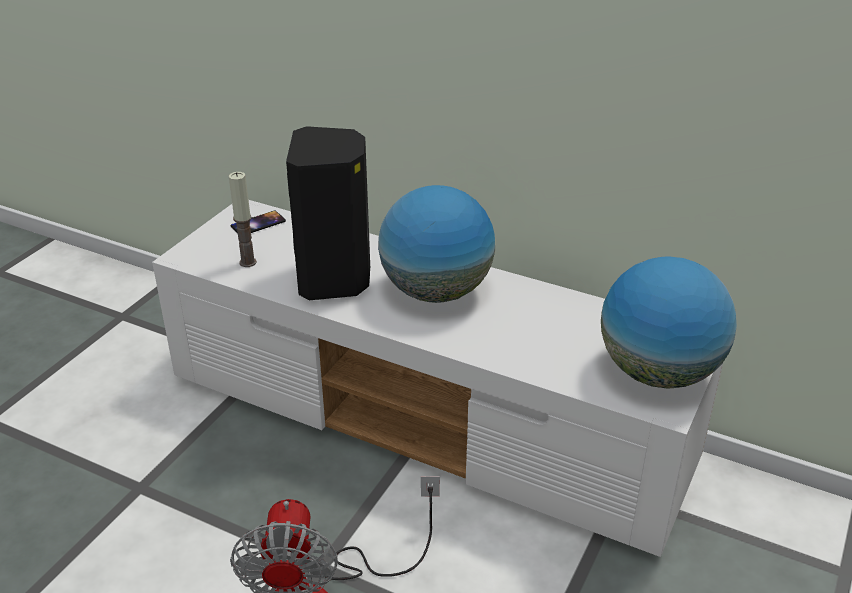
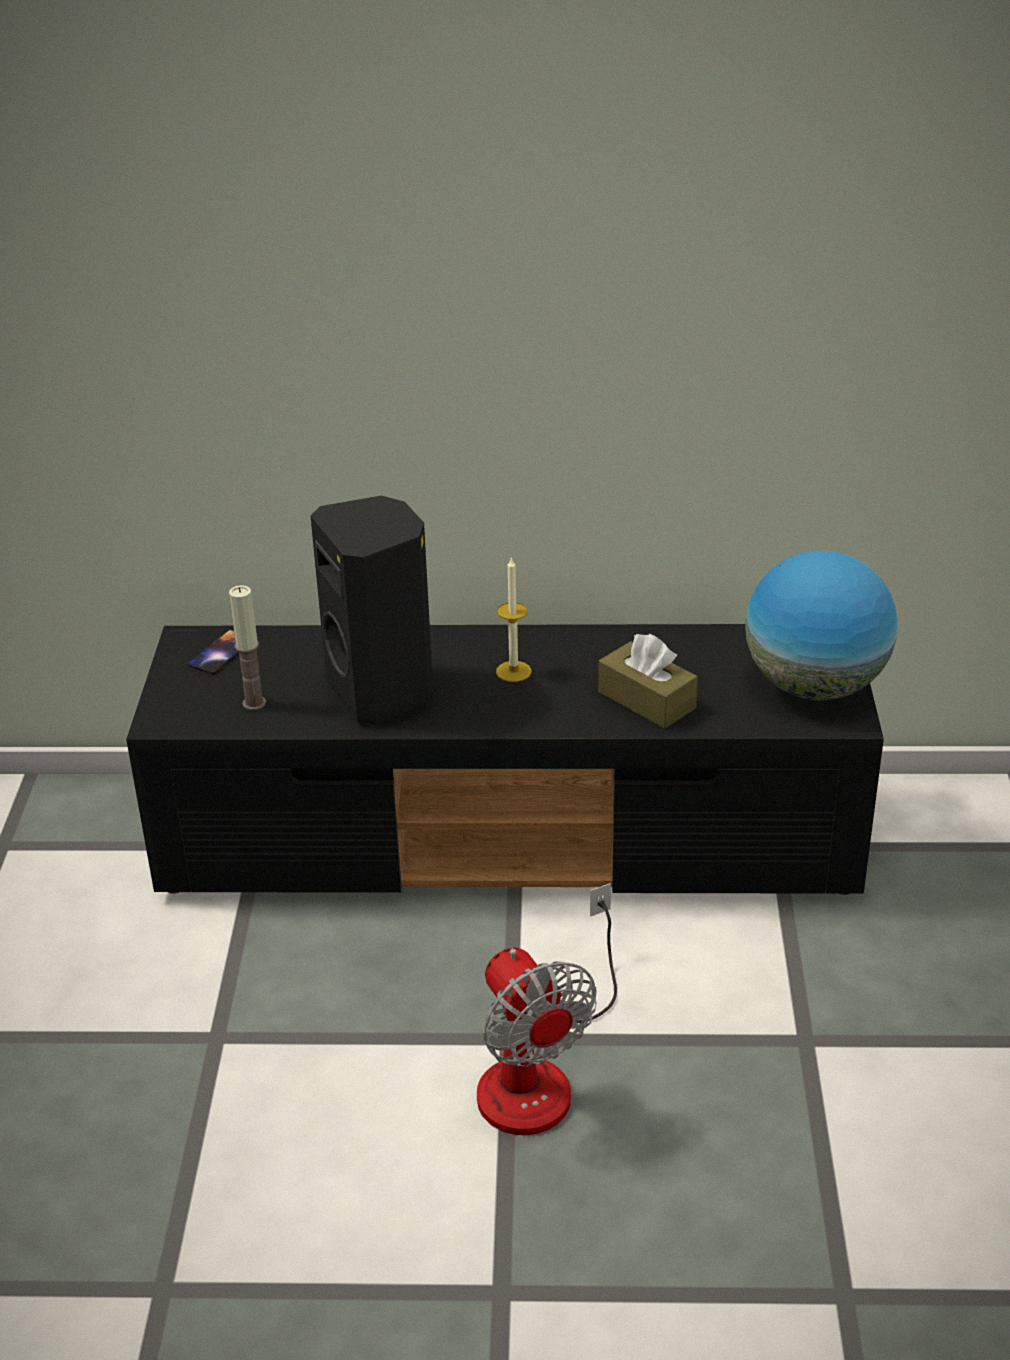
camera: 25 degrees left, 0 degrees up
(429, 419) = (513, 839): white tv stand -> black tv stand
(436, 292) = (513, 671): globe -> candle
(516, 342) = (646, 700): none -> brown tissue box

